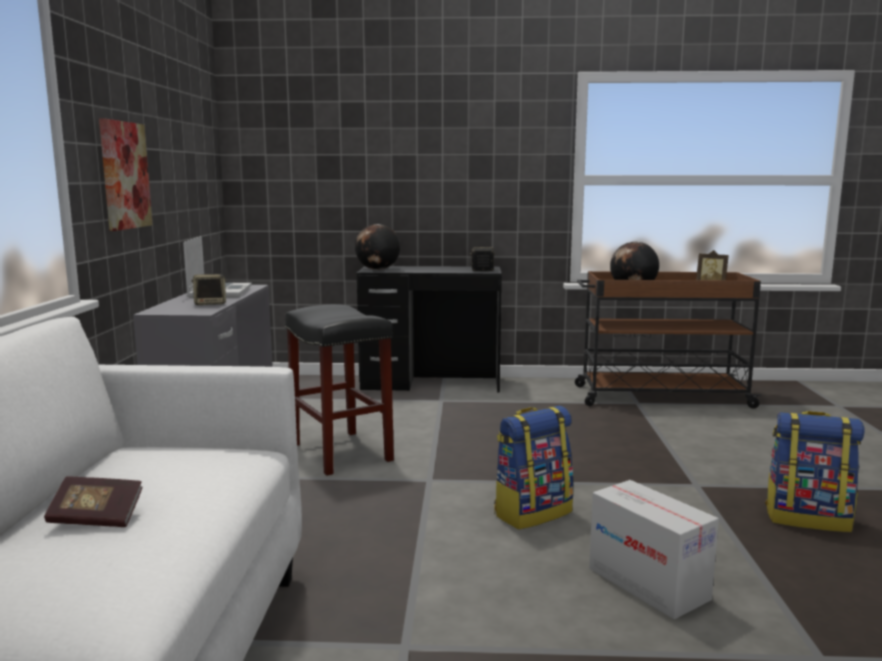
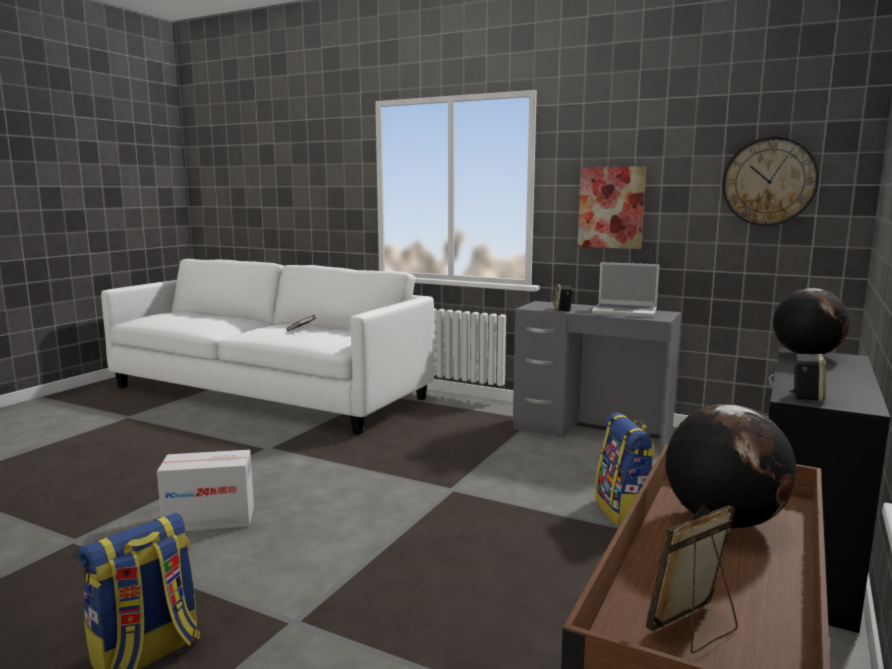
camera: 115 degrees right, 0 degrees up
(192, 149) = (769, 181): none -> wall clock
(342, 453) = (542, 468): black stool -> none
(532, 512) = (349, 512): backpack -> backpack (624, 511)

